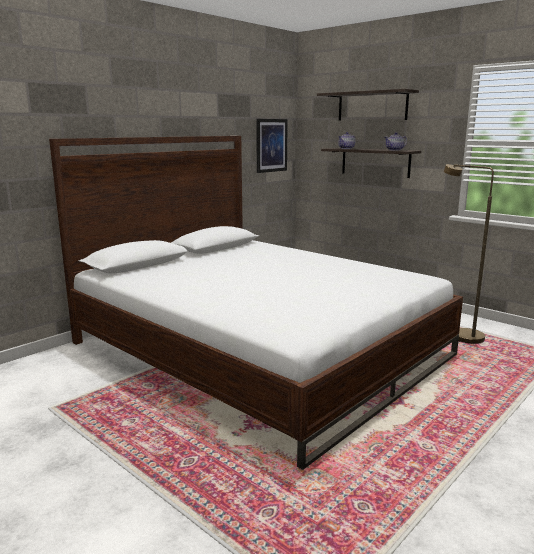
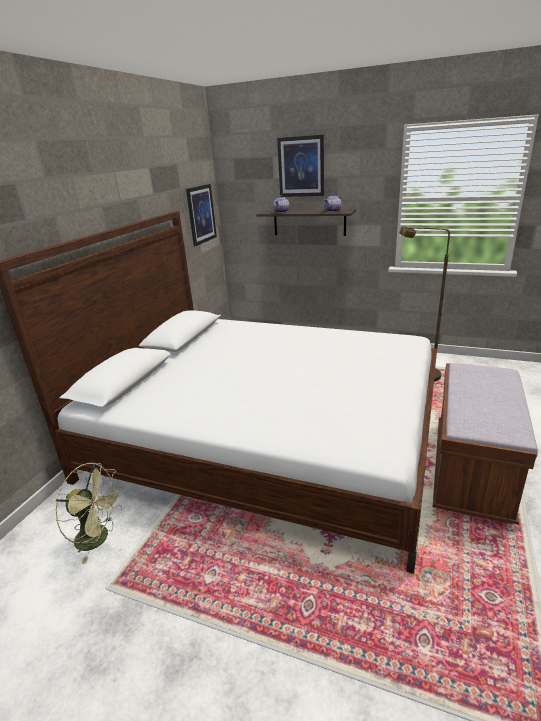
camera: 20 degrees left, 10 degrees up
(67, 379) = (99, 538): none -> green fan
(372, 106) = (301, 167): shelf -> picture
(439, 418) = (470, 471): none -> brown bench

